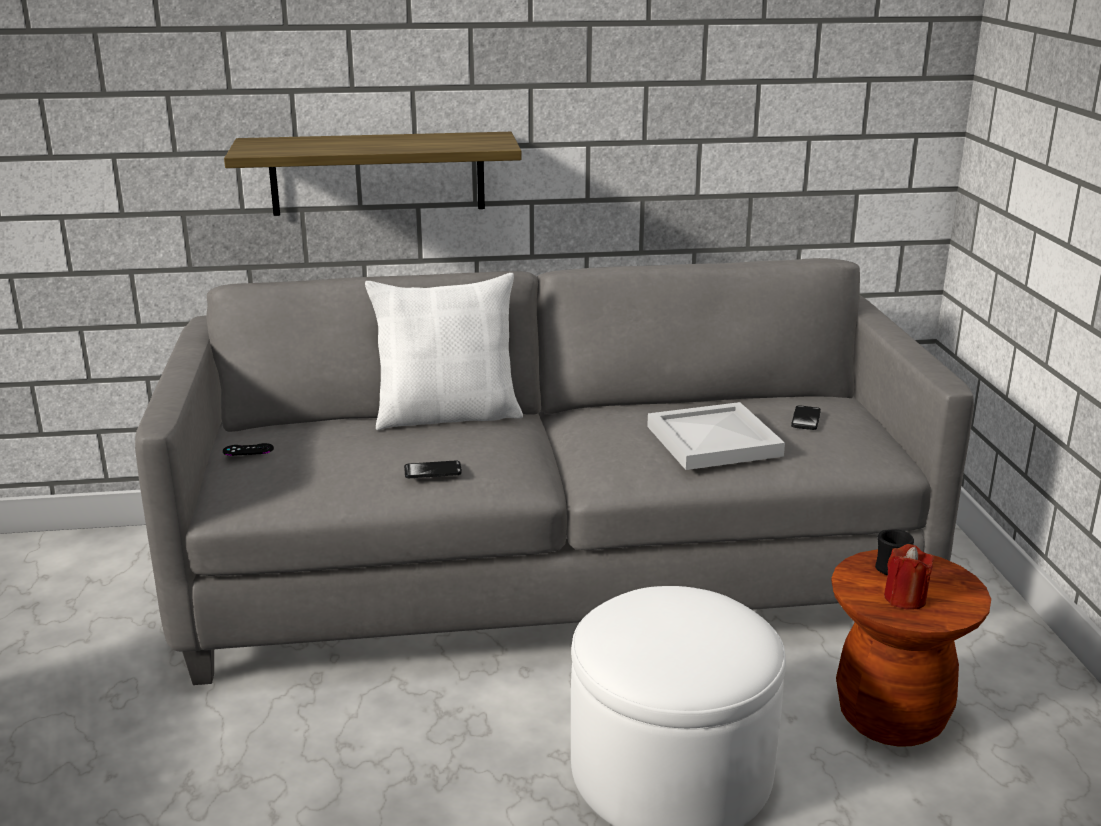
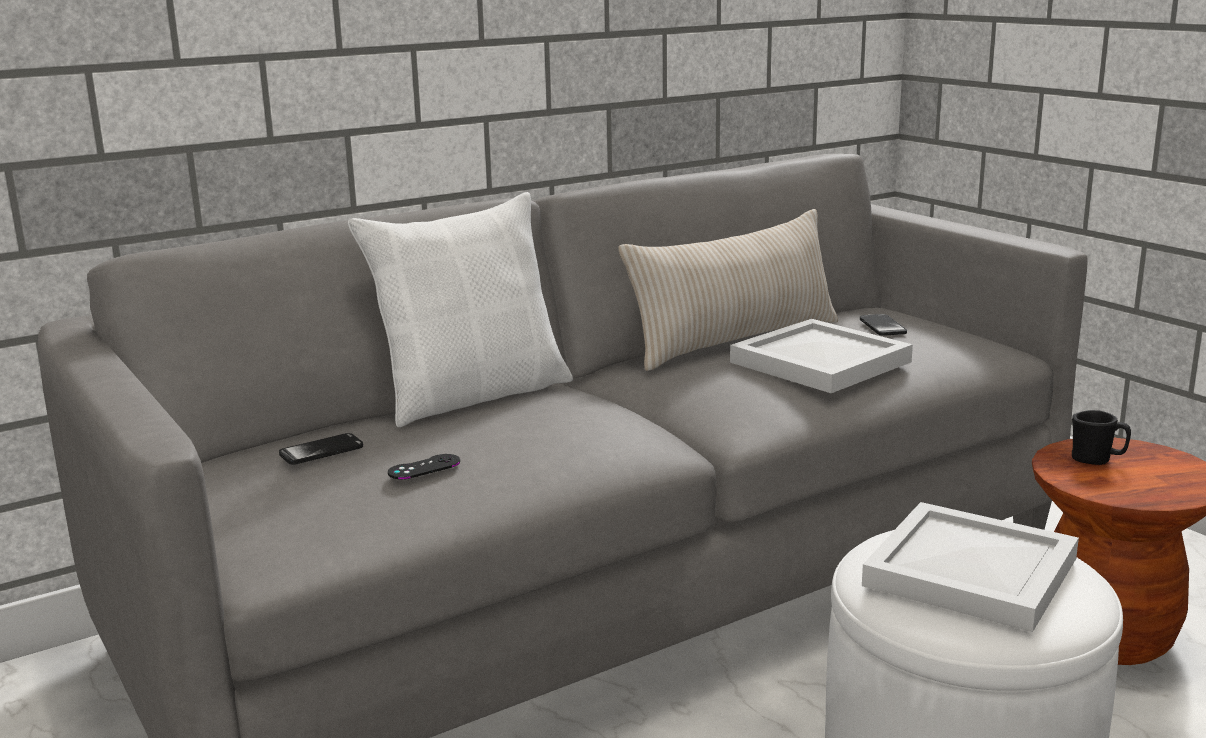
camera: 25 degrees left, 5 degrees down
(248, 450) = (235, 485): black game controller -> black game controller (424, 467)
(377, 173) = (295, 89): shelf -> none
(433, 471) = (540, 453): phone -> phone (321, 451)
(678, 631) = (974, 571): none -> white tray
(680, 407) = (735, 341): none -> beige pillow
(905, 598) = (1139, 481): red candle -> none

